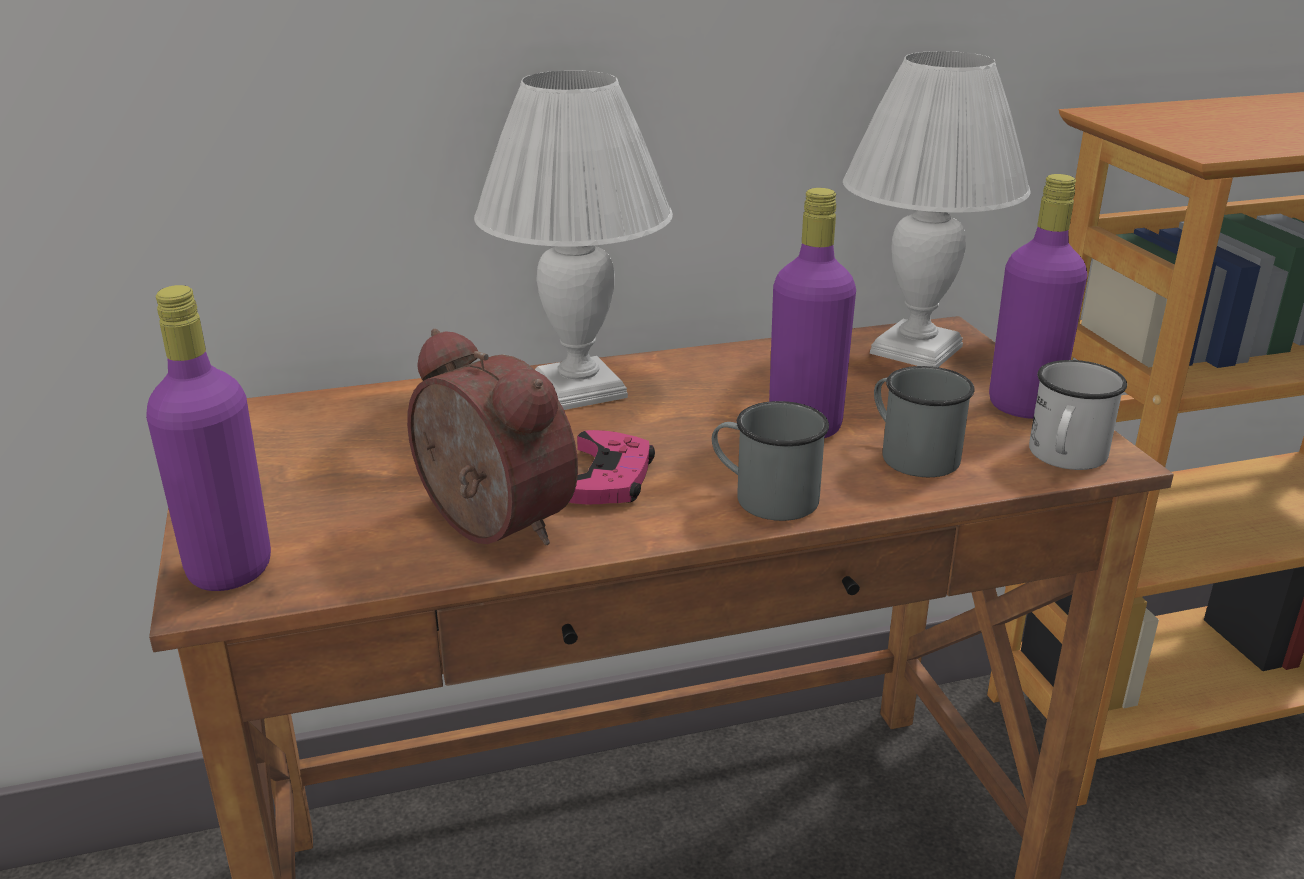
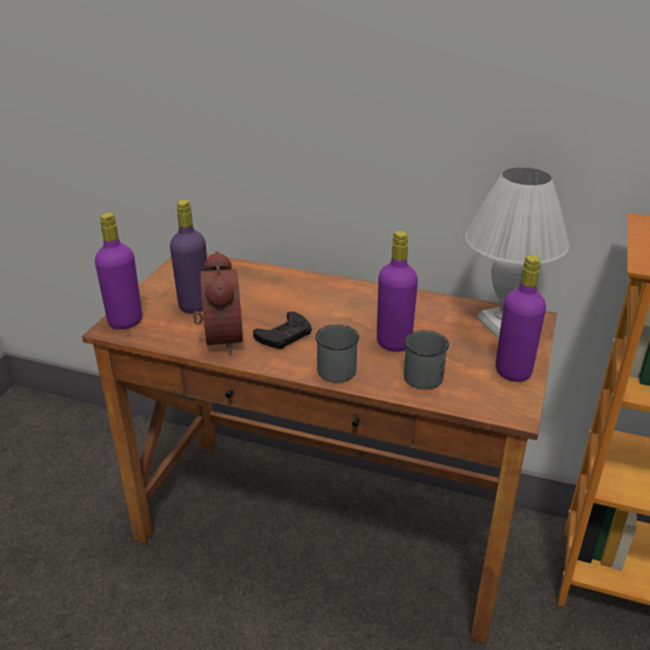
camera: 35 degrees right, 5 degrees up
(356, 489) = (194, 306): none -> purple bottle
(577, 390) = (322, 291): white table lamp -> none
(607, 478) = (284, 335): pink game controller -> black game controller
(1065, 458) = (493, 404): white mug -> none

